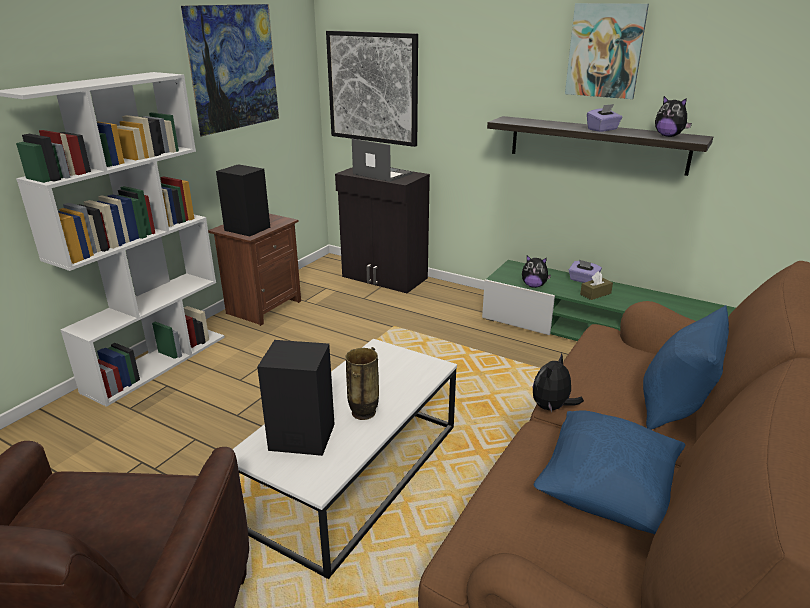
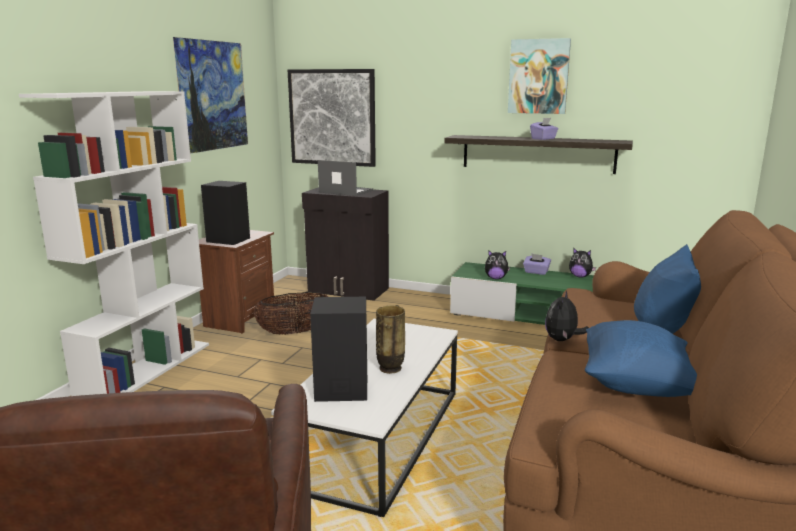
camera: 10 degrees left, 10 degrees down
(312, 329) = (294, 332): none -> basket
(595, 294) = (550, 280): brown tissue box -> none
(668, 136) = (598, 140): plush toy -> plush toy (580, 276)

